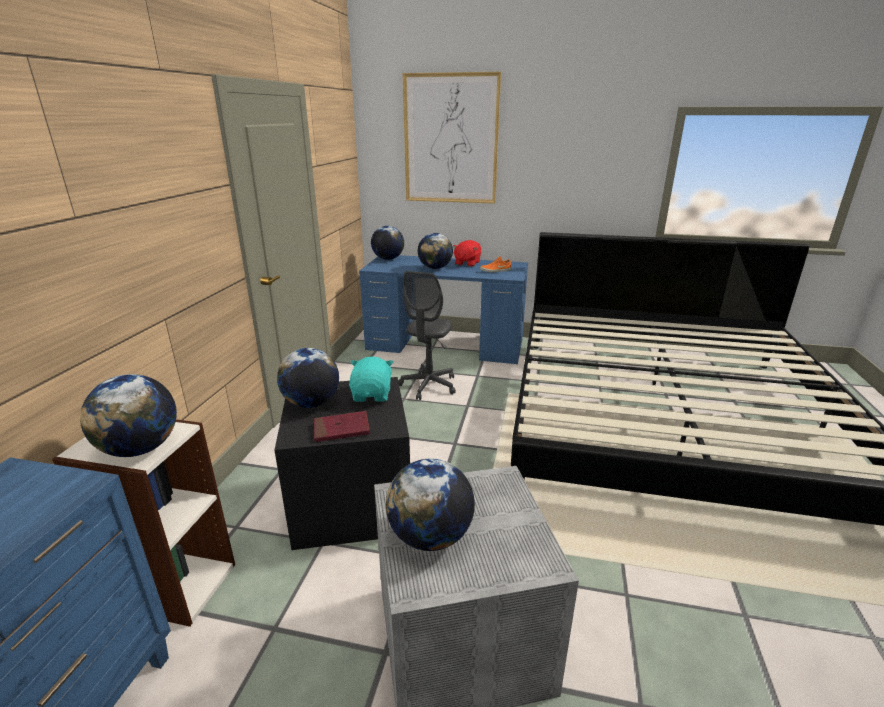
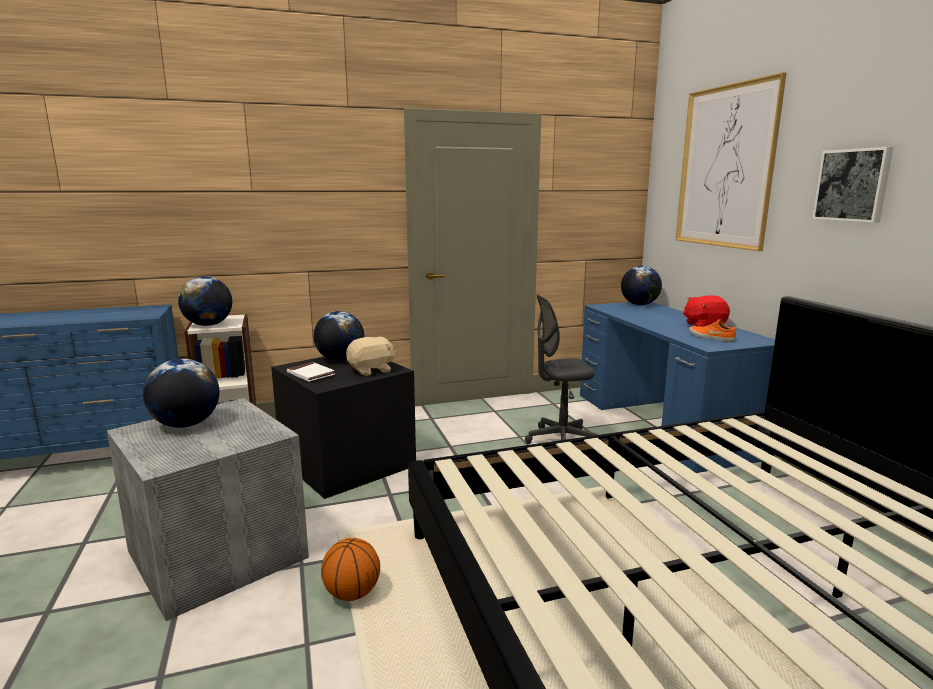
camera: 60 degrees right, 10 degrees down
(341, 429) = (310, 374): red book -> white book
(372, 395) = (371, 370): turquoise plush toy -> beige plush toy
(435, 268) = (655, 319): globe -> none
(561, 156) = (853, 185): none -> picture
(574, 553) = (352, 593): none -> basketball

